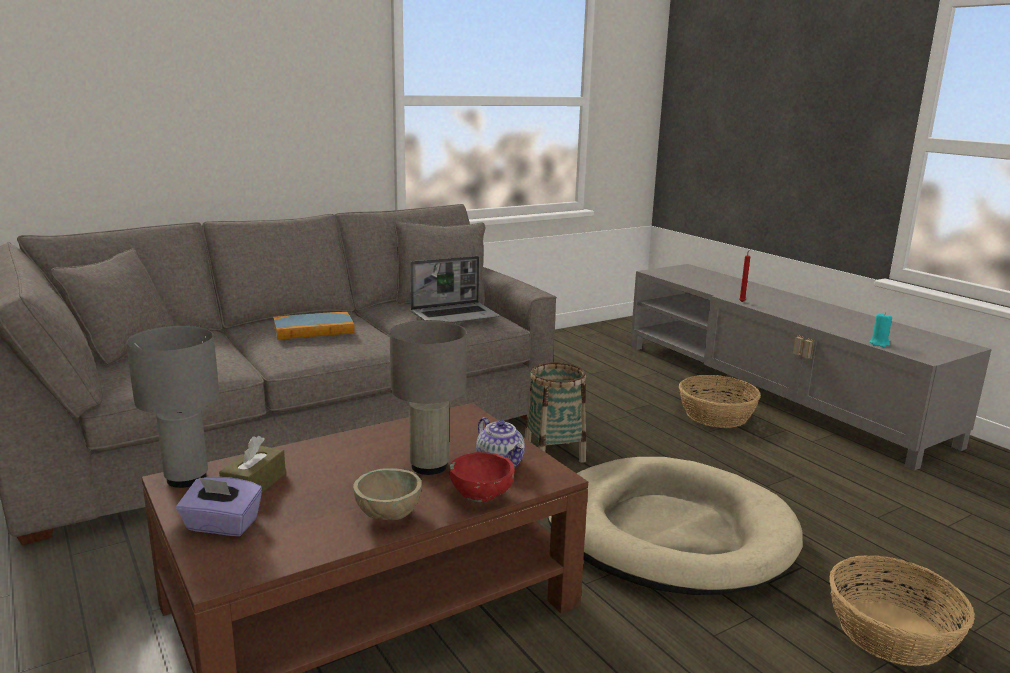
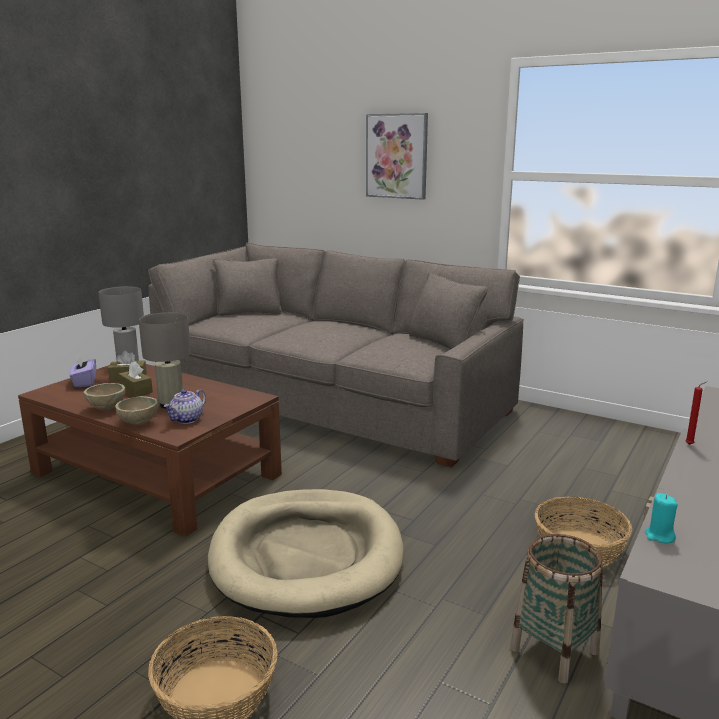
camera: 65 degrees right, 0 degrees up
(248, 77) = (397, 156): none -> picture
(313, 329) = (318, 330): book -> none
(329, 484) = (136, 390): none -> brown tissue box
(455, 315) = (401, 351): laptop -> none
(482, 496) = (139, 423): red bowl -> beige bowl
(554, 453) = (393, 485): basket -> basket (554, 650)

